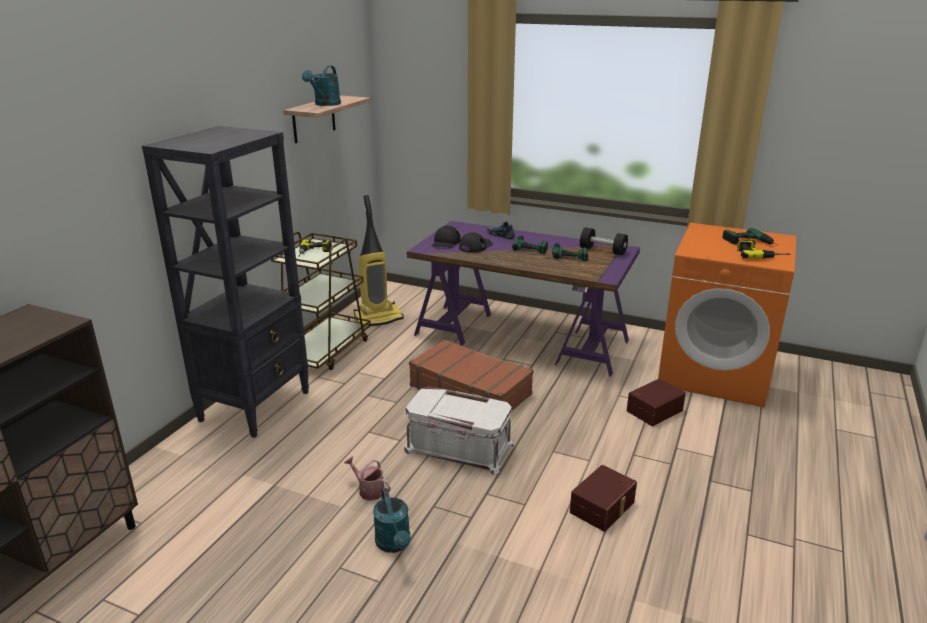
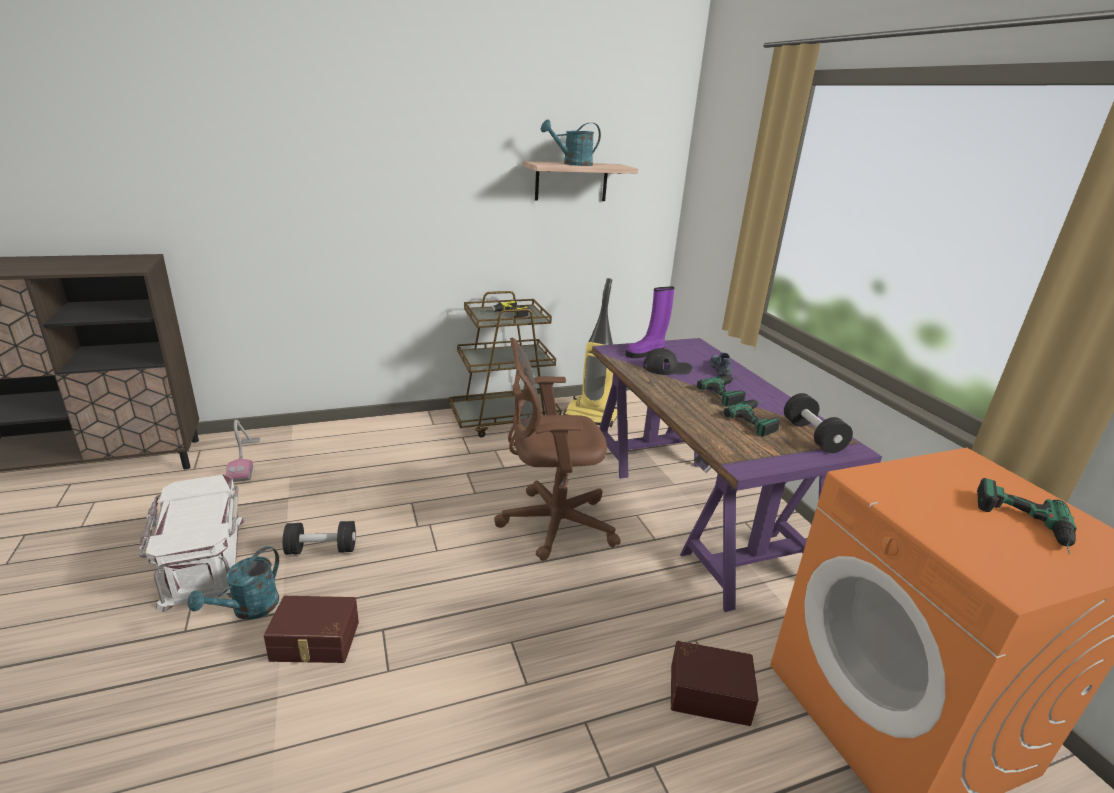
camera: 45 degrees right, 0 degrees up
(175, 490) = (245, 460): none -> vacuum cleaner
(256, 405) = (388, 433): black bookcase -> none
(368, 490) = (322, 549): watering can -> black dumbbell
(446, 242) = (646, 353): black cap -> purple boot
(458, 448) = (442, 568): white storage box -> white storage box (202, 560)
(470, 390) = (551, 523): brown suitcase -> brown office chair
(603, 508) = (441, 750): brown storage box -> brown storage box (314, 642)
(760, 254) = (1002, 549): power drill -> none

